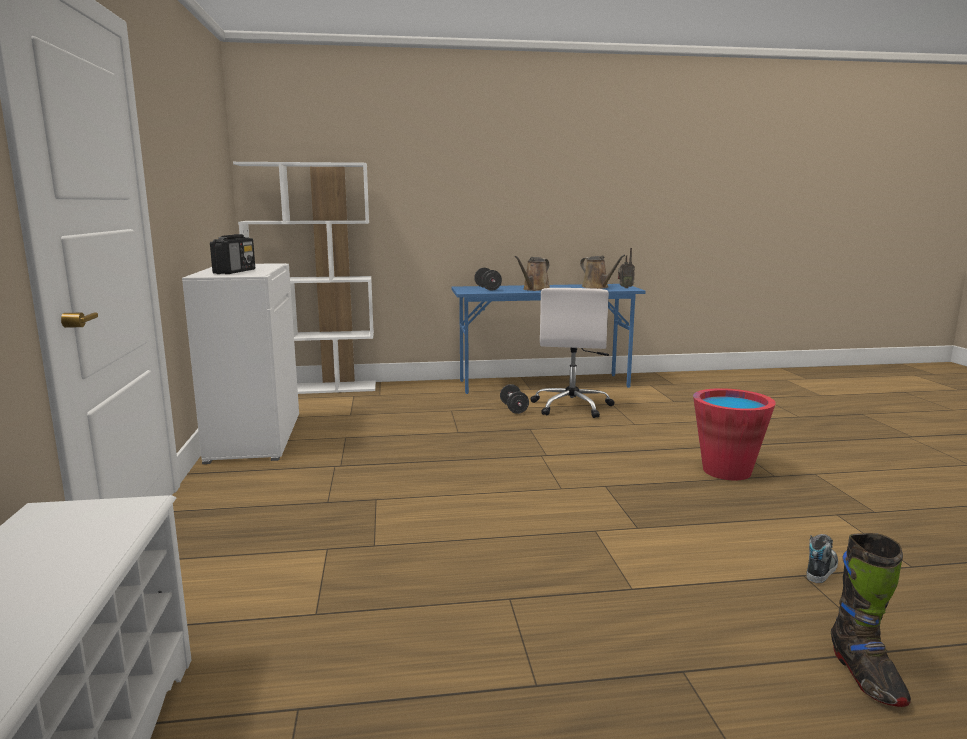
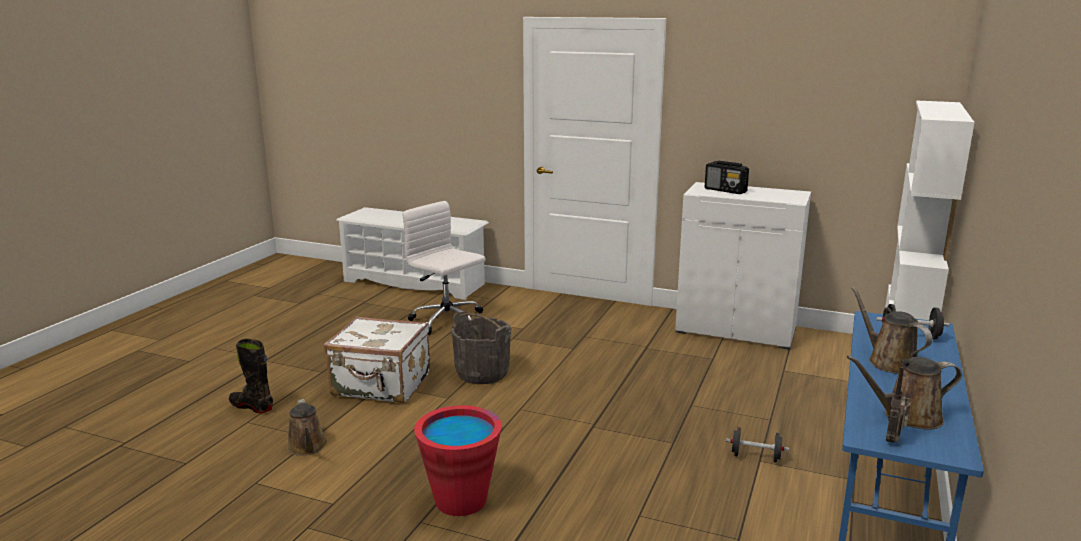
camera: 120 degrees right, 5 degrees up
(508, 531) = (482, 373): none -> grey bucket
(572, 406) = (743, 500): white office chair -> white office chair (448, 321)
(636, 587) = (381, 386): none -> white suitcase
(820, 569) = (307, 447): shoe -> brown watering can

